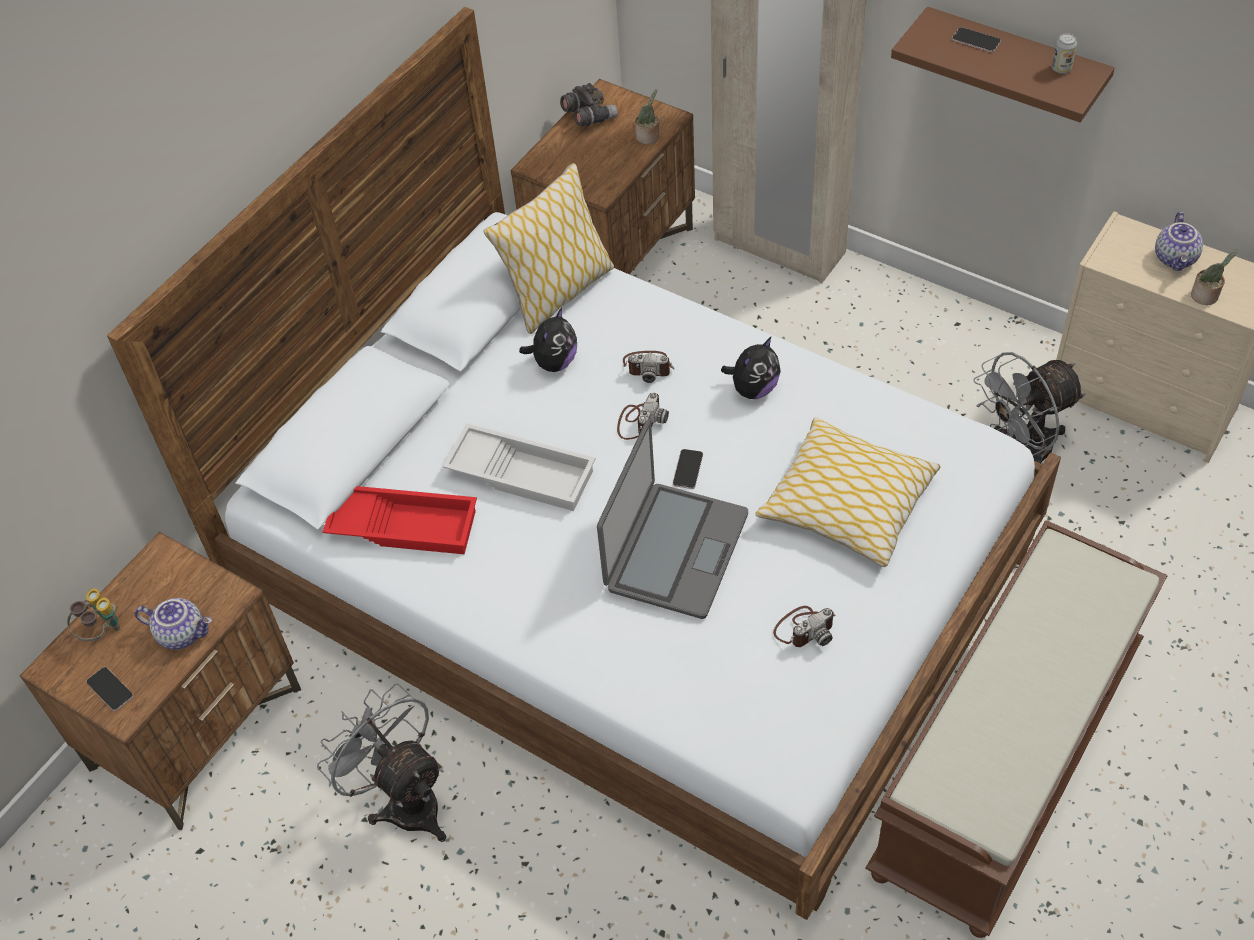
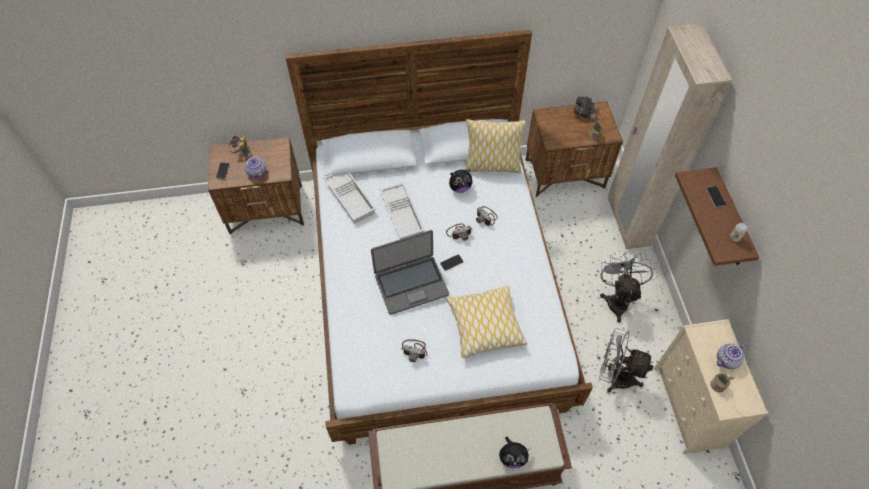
camera: 45 degrees right, 5 degrees up
(405, 524) = (351, 198): red tray -> white tray
(405, 800) = (288, 286): grey fan -> grey fan (617, 299)
(753, 389) = (509, 257): plush toy -> plush toy (512, 457)

